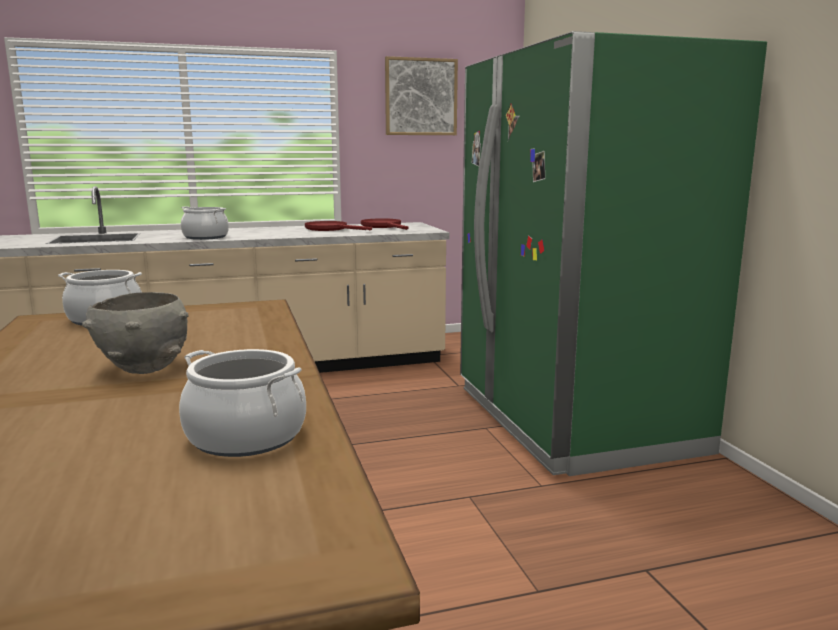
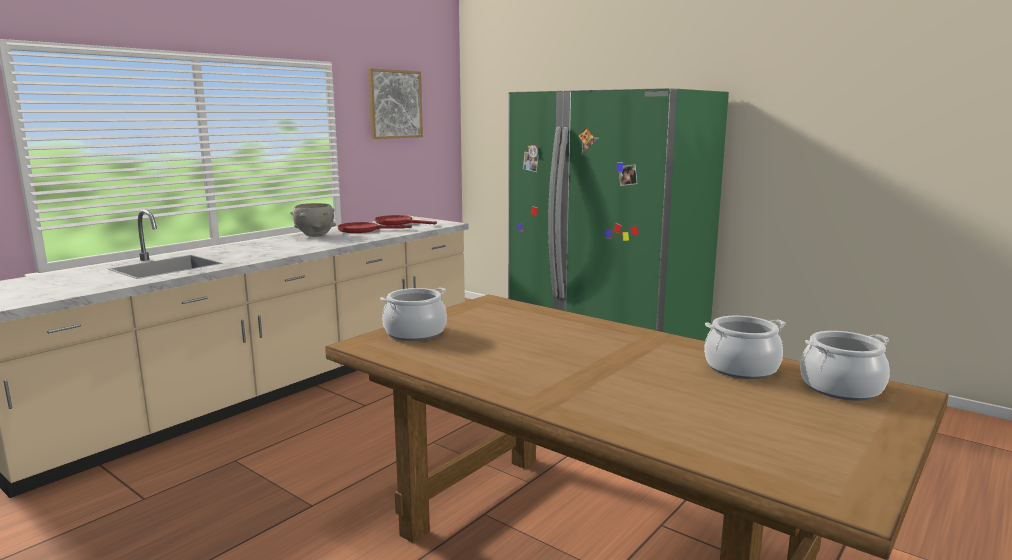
camera: 35 degrees left, 0 degrees up
(143, 368) = (570, 354): grey bowl -> grey bowl (314, 235)
(205, 237) = (283, 251): cooking pot -> cooking pot (841, 388)

